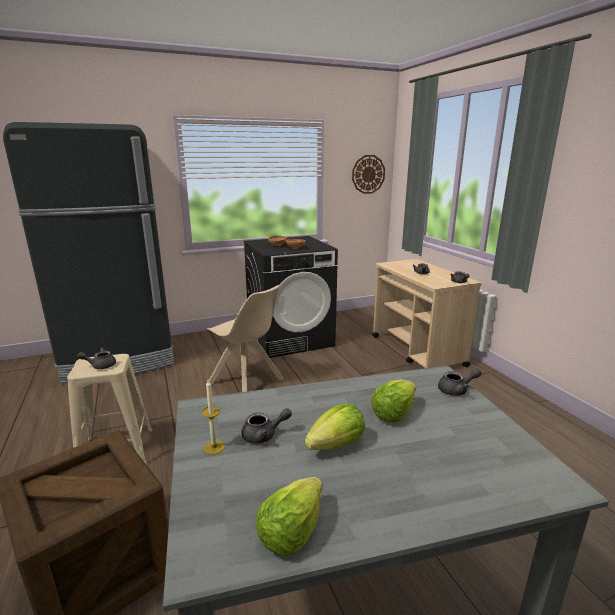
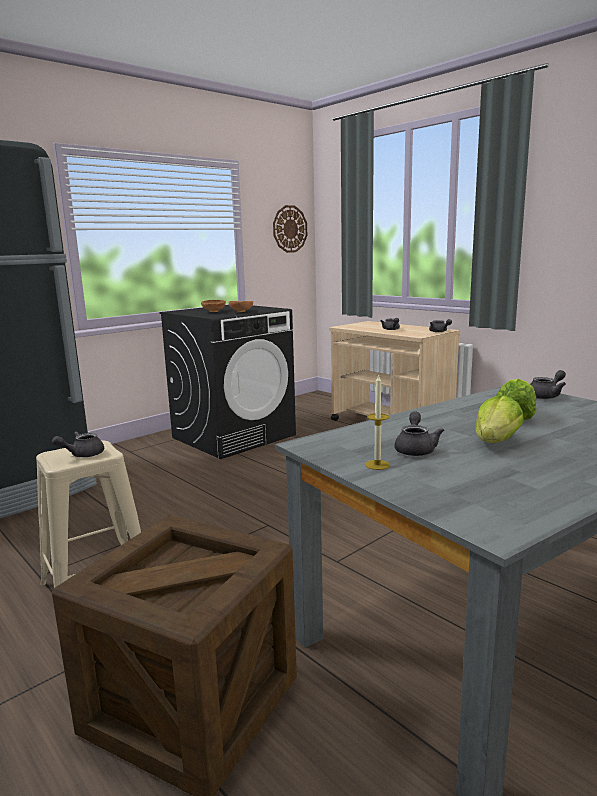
camera: 20 degrees left, 5 degrees down
(247, 382) = (217, 485): beige chair -> none
(264, 435) = (415, 449): grey teapot -> grey teapot turned 45 degrees counterclockwise
(291, 532) = (544, 495): lettuce -> none

